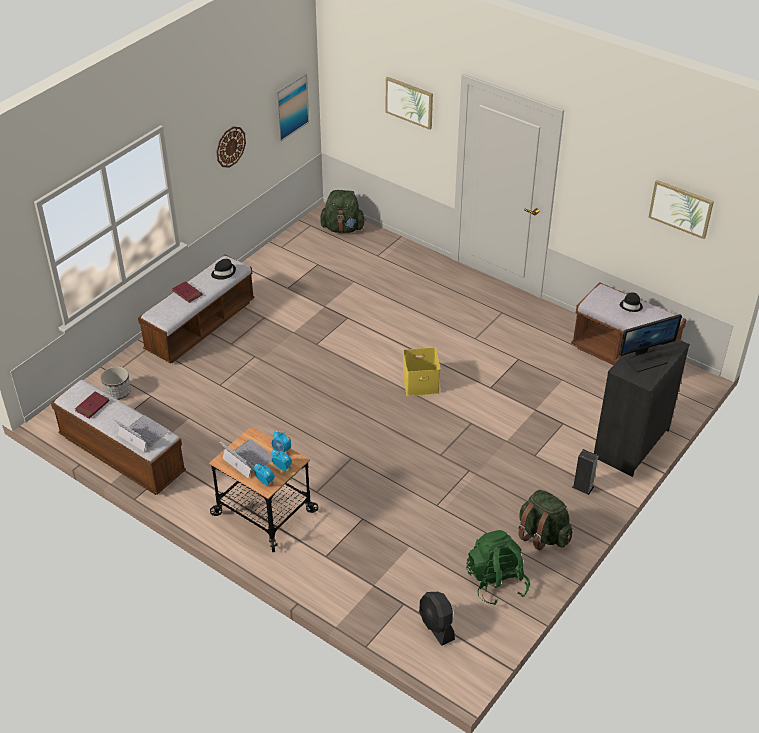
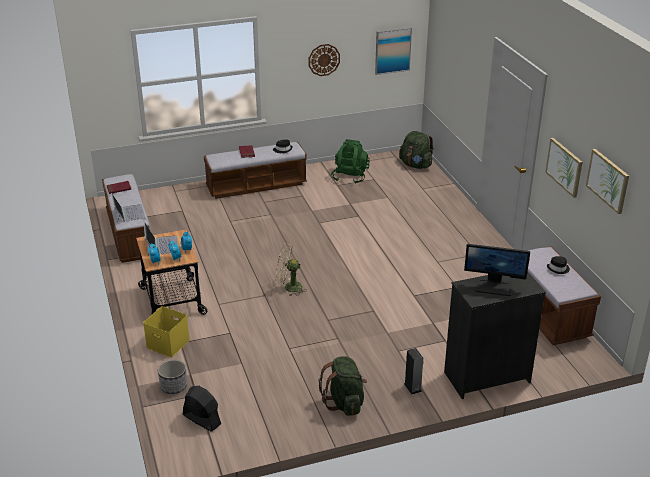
camera: 35 degrees right, 10 degrees down
(117, 392) = (165, 201): planter -> planter (173, 386)
(366, 437) = (289, 287): none -> beige fan
(409, 102) = (467, 61): picture -> picture (564, 167)
(420, 384) = (364, 272): yellow storage box -> yellow storage box (167, 344)
(436, 626) = (202, 419): black fan -> black fan turned 120 degrees clockwise
(496, 582) = (275, 414): green backpack -> green backpack (350, 176)

